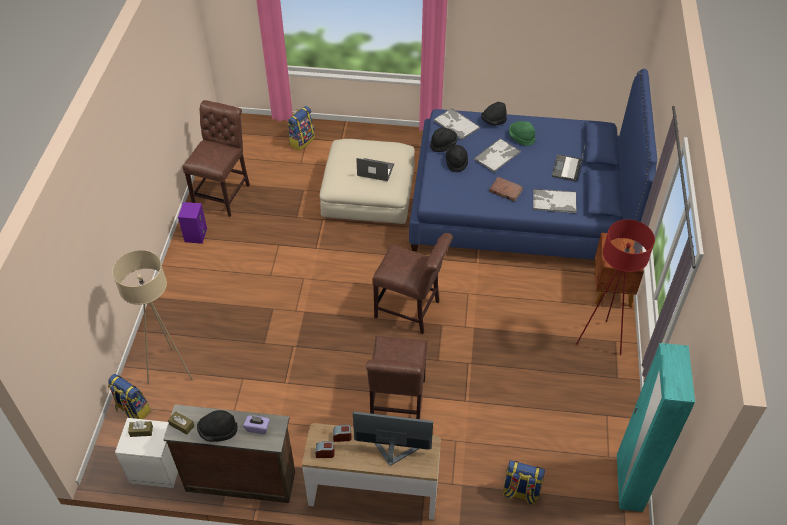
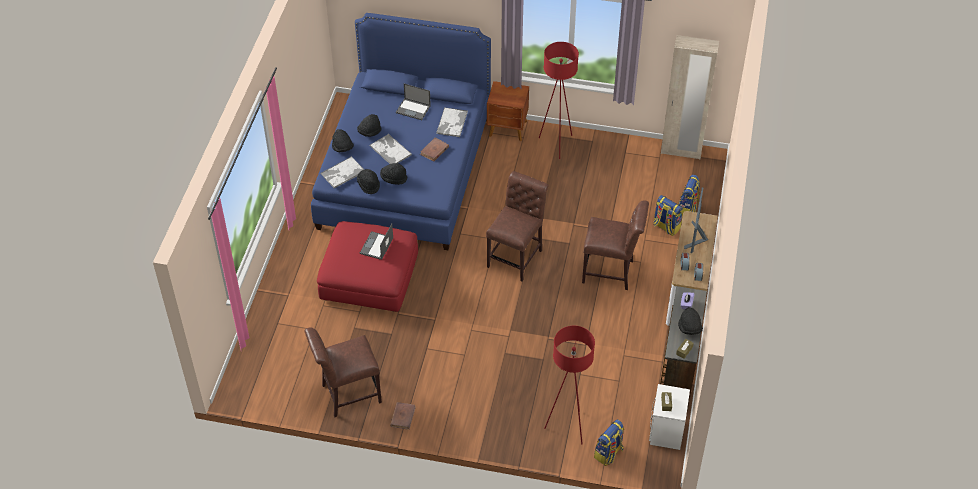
camera: 85 degrees left, 0 degrees up
(171, 370) = (567, 427): beige floor lamp -> red floor lamp
(195, 234) = (403, 416): purple speaker -> brown book
(224, 193) = (347, 394): brown chair -> brown chair turned 45 degrees counterclockwise
(301, 141) = (280, 328): backpack -> backpack (666, 227)
(368, 194) = (369, 277): beige ottoman -> red ottoman
(521, 138) = (369, 132): green hat -> black hat
(628, 484) = (681, 151): turquoise wardrobe -> beige wardrobe

